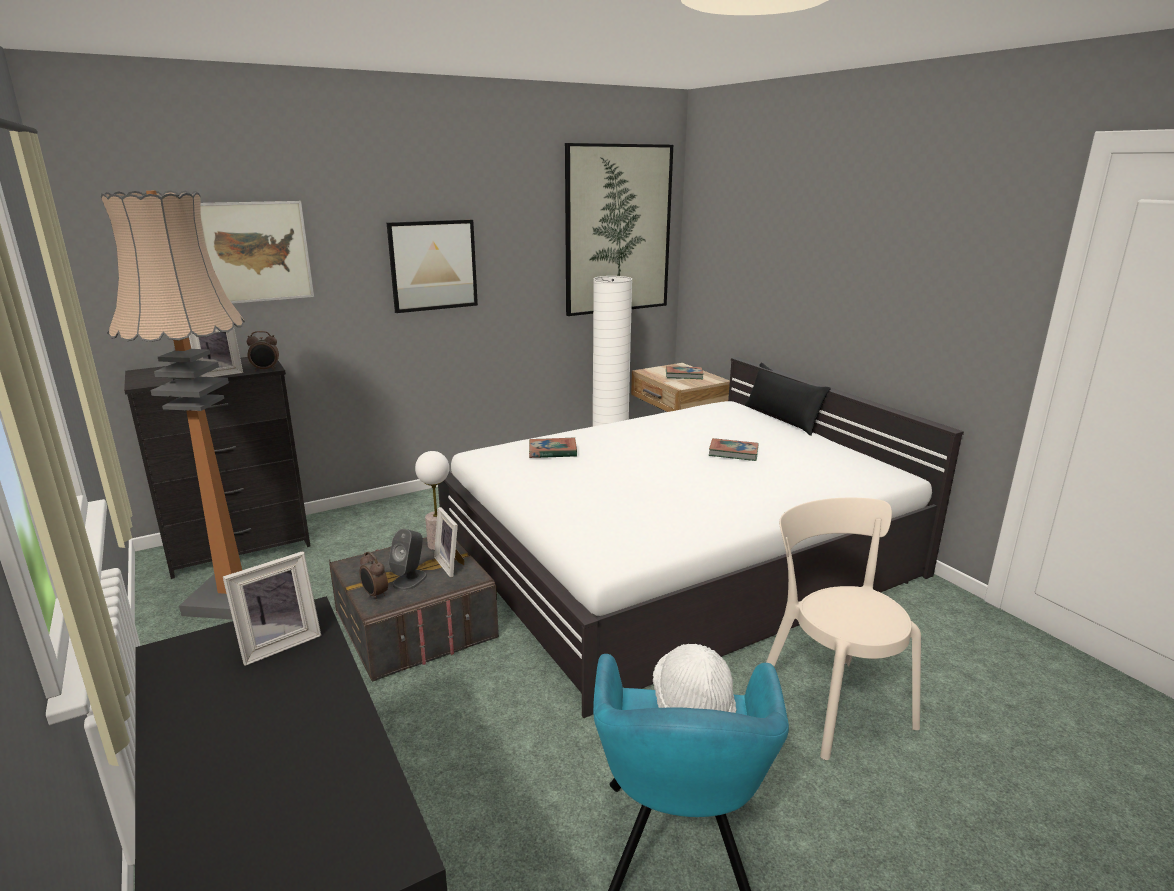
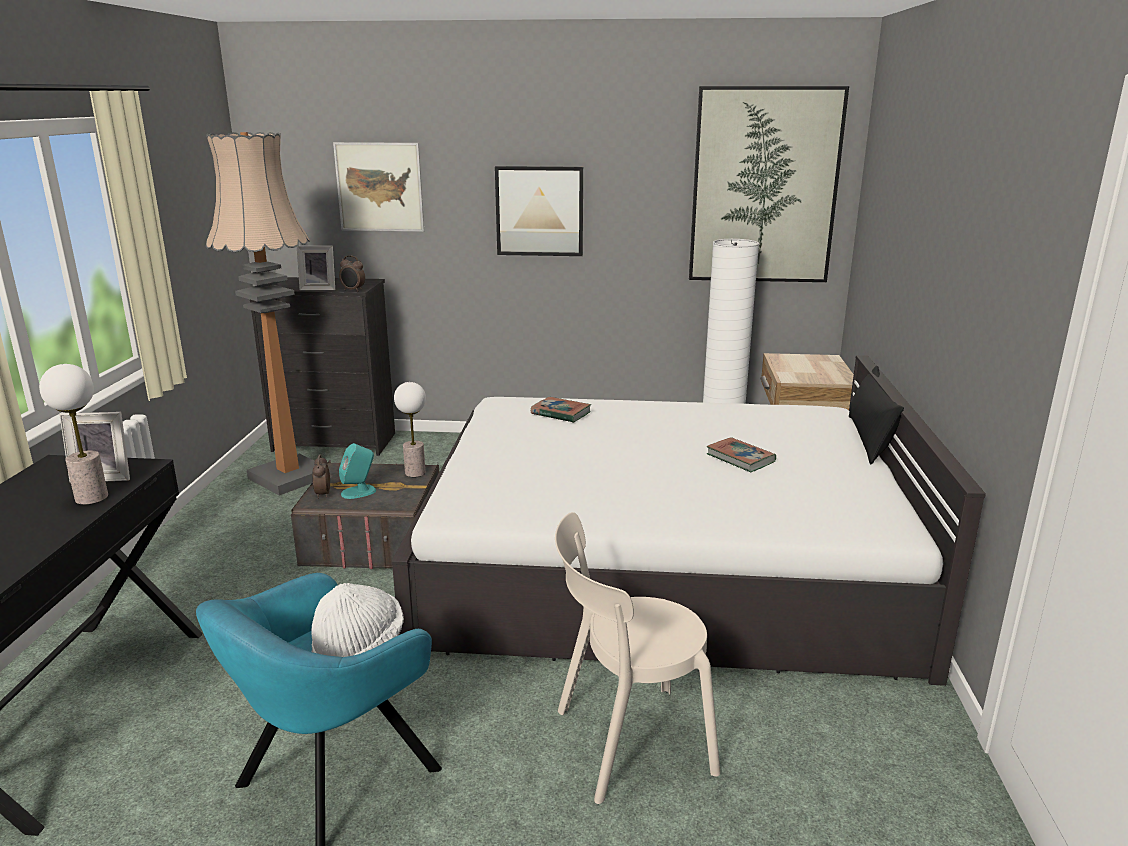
camera: 35 degrees right, 0 degrees up
(312, 671) = (91, 498): none -> table lamp
(410, 580) = (359, 492): grey speaker -> turquoise speaker
(451, 564) = (402, 490): picture frame -> none
(684, 375) = (813, 368): book -> none
(830, 701) = (626, 743): beige chair -> beige chair turned 120 degrees counterclockwise

